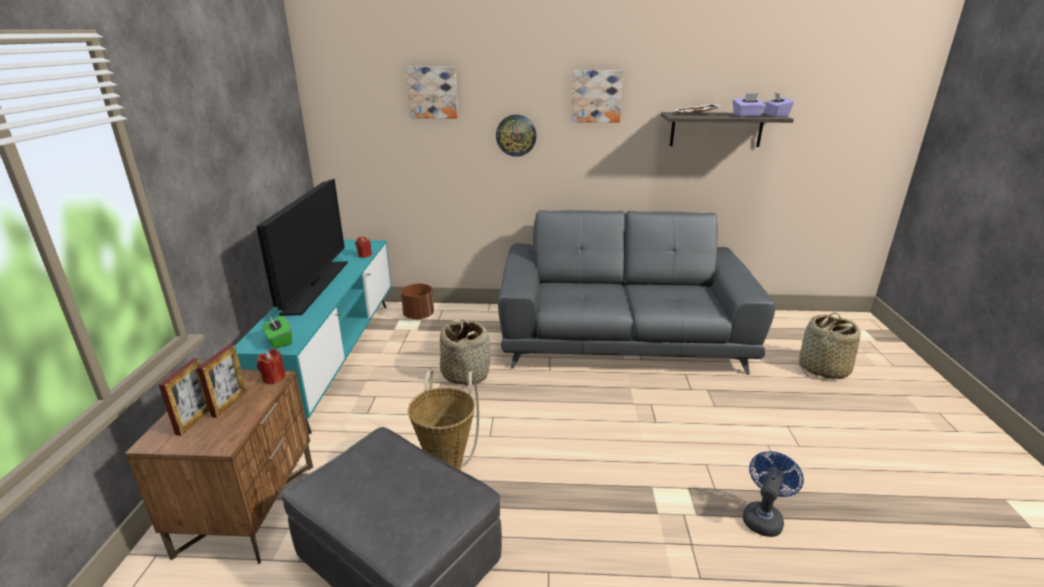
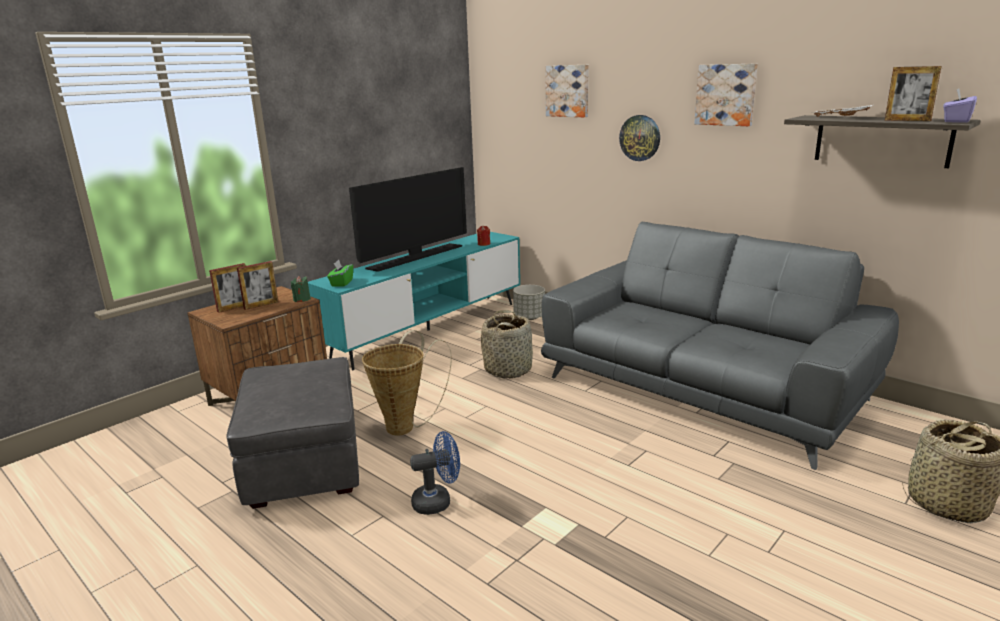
camera: 40 degrees right, 5 degrees down
(273, 378) = (302, 299): red candle -> green candle
(419, 316) = (529, 317): brown planter -> grey planter
(747, 116) = (907, 120): purple tissue box -> picture frame
(763, 517) = (619, 580): blue fan -> blue fan (438, 501)

